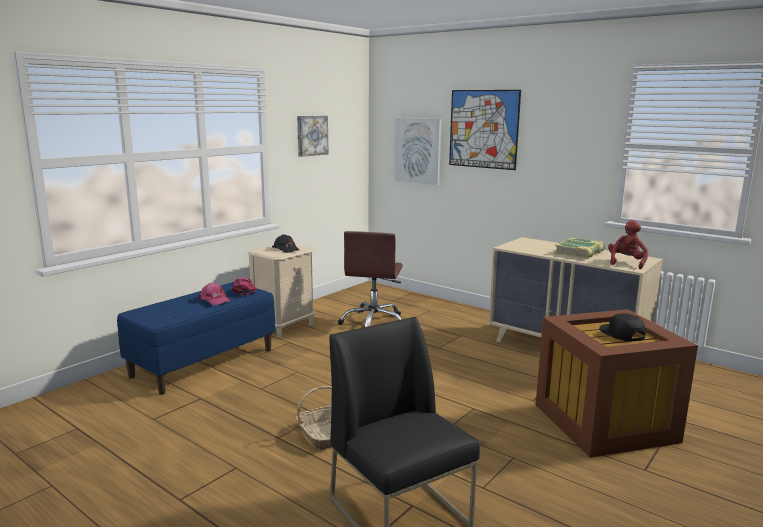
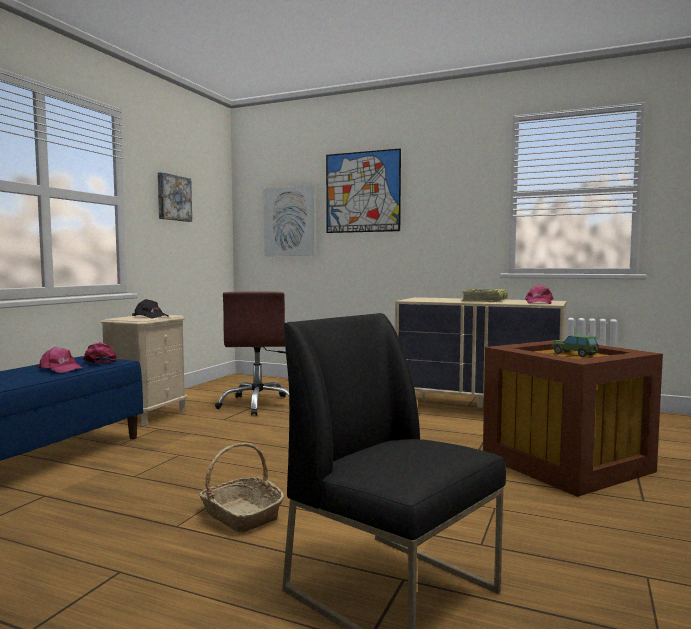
camera: 15 degrees left, 10 degrees down
(621, 333) = (574, 354): black cap -> toy car
(626, 263) = (538, 302): red plush toy -> pink cap

